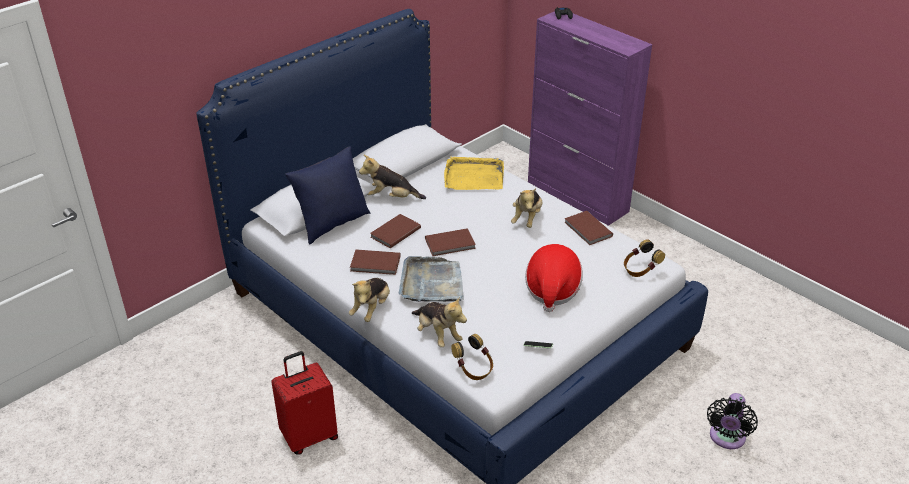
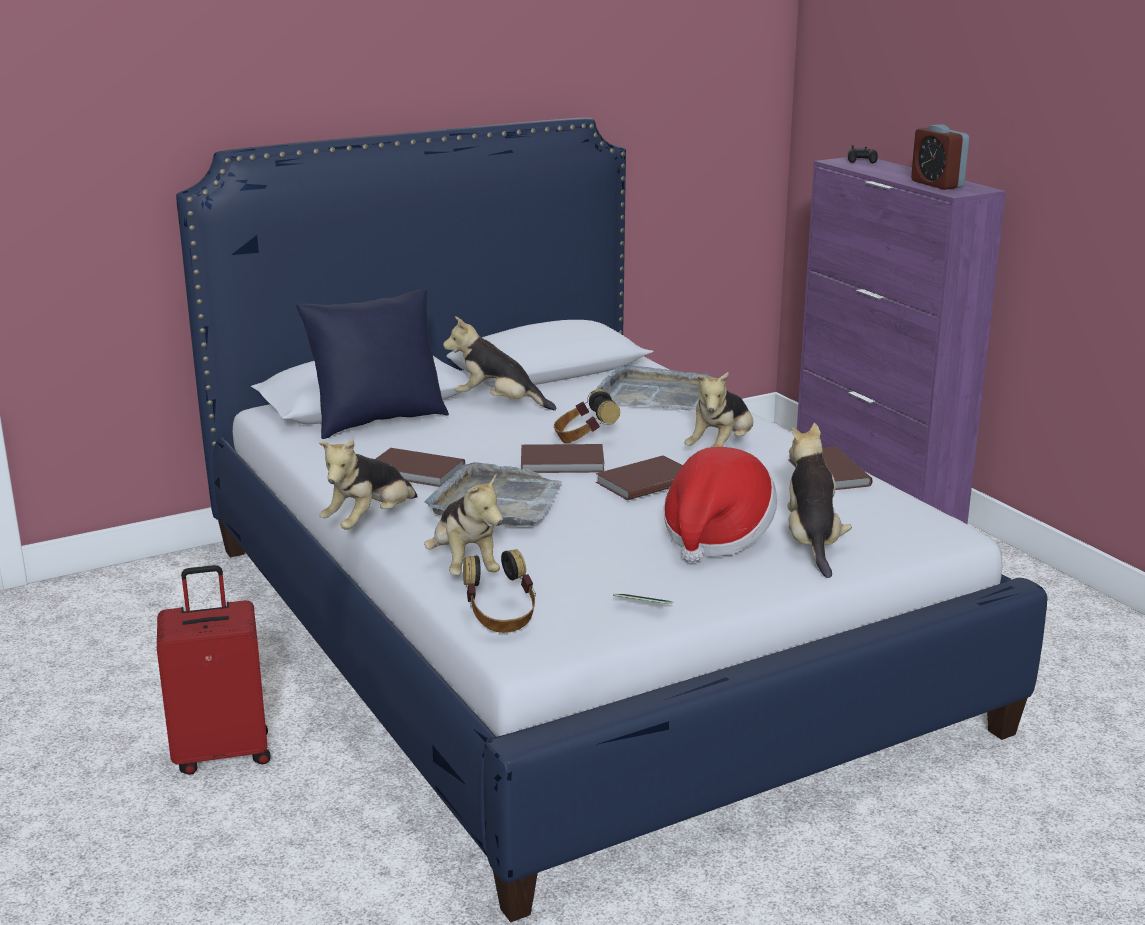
camera: 15 degrees right, 15 degrees down
(394, 232) = (474, 440): brown book -> brown book (643, 481)
(473, 176) = (654, 394): yellow tray -> grey tray
(599, 286) = (812, 543): none -> plush toy
(614, 41) = (937, 184): none -> alarm clock
(640, 270) = (904, 532): headphones -> headphones (584, 439)
(726, 438) = (1046, 890): black fan -> none

